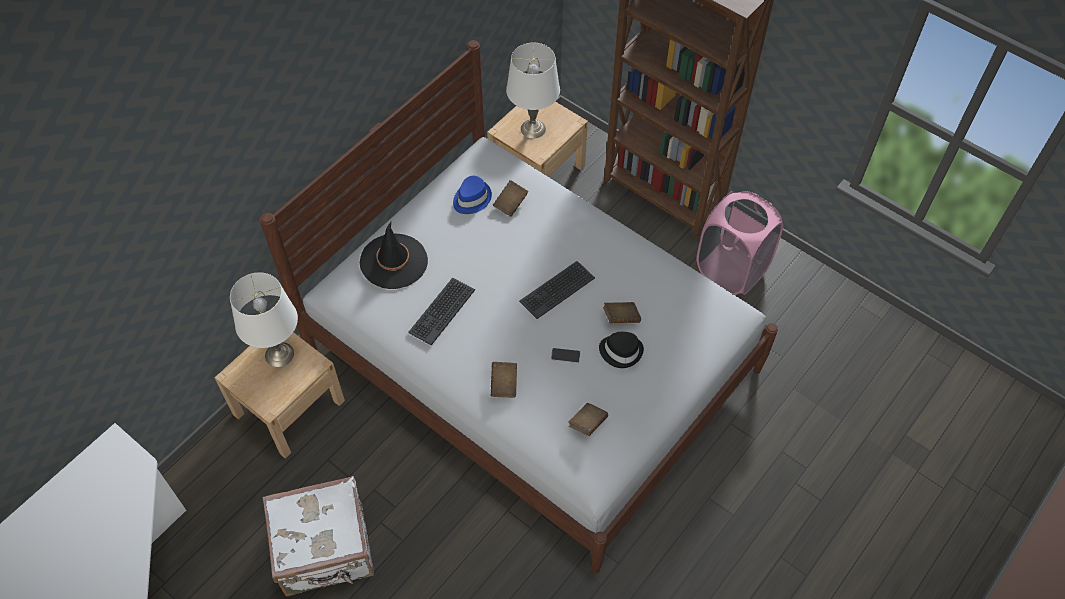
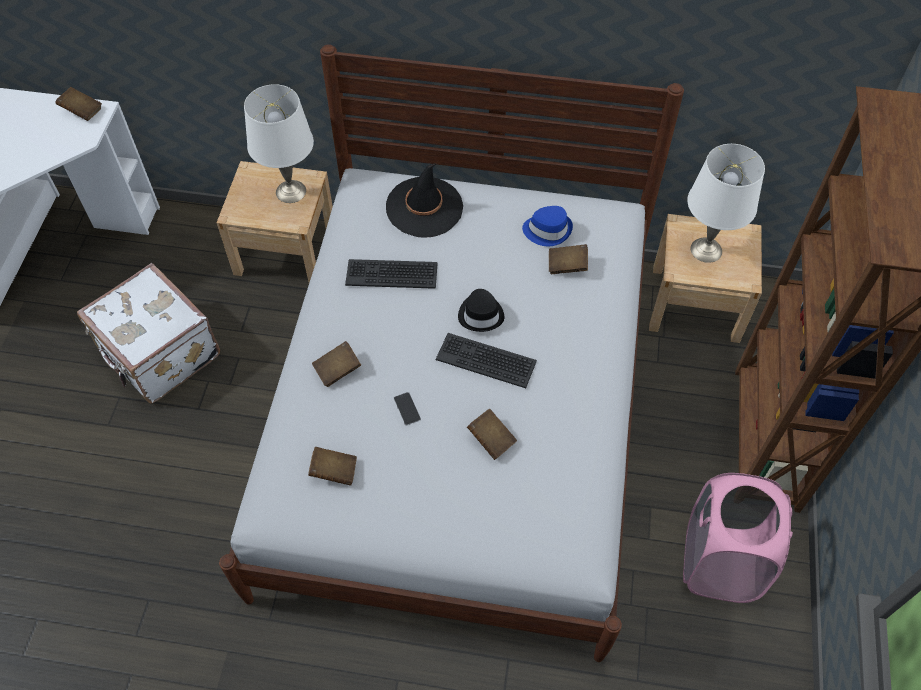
camera: 60 degrees right, 0 degrees up
(102, 456) = (82, 111): none -> brown book
(621, 351) = (447, 460): black hat -> black hat (481, 314)

